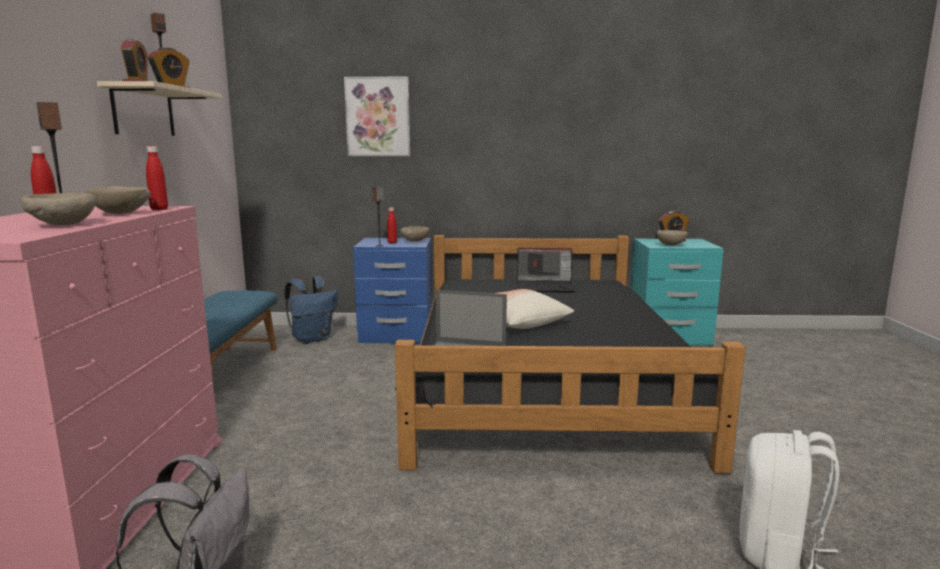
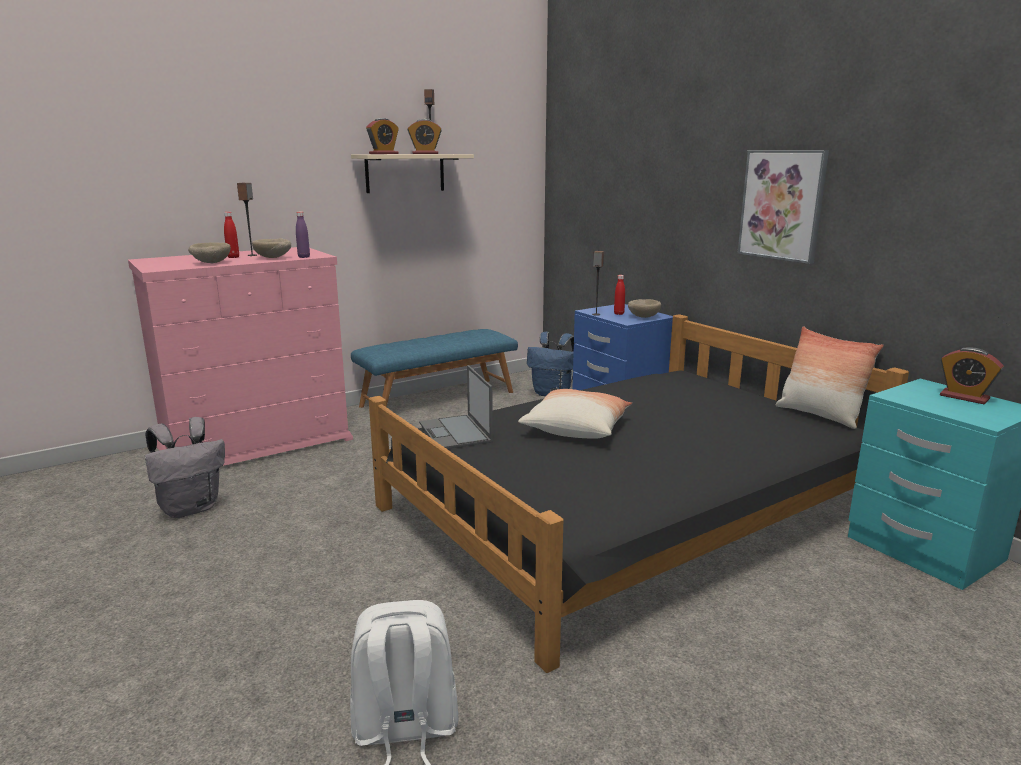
camera: 55 degrees right, 5 degrees up
(159, 209) = (304, 257): red bottle -> purple bottle
(378, 117) = (644, 170): picture -> picture (782, 205)
(546, 287) = (732, 409): laptop -> none
(579, 279) = (819, 415): none -> pillow
(671, 245) = (923, 402): beige bowl -> none

